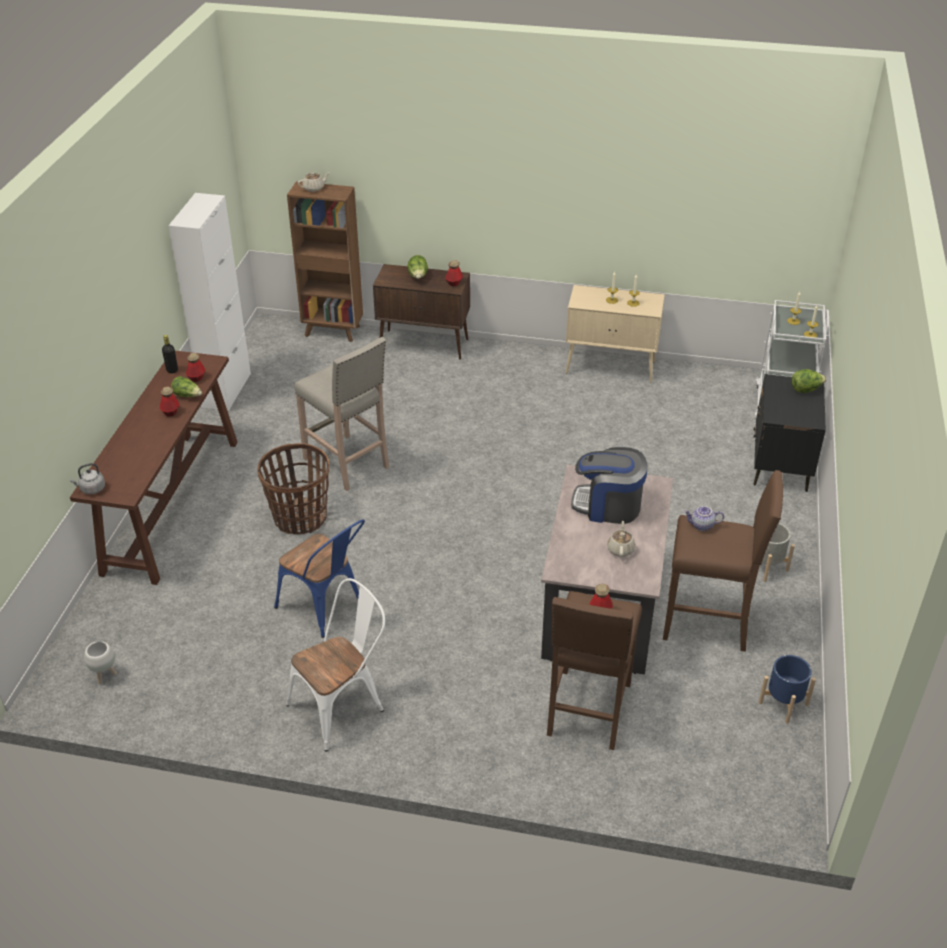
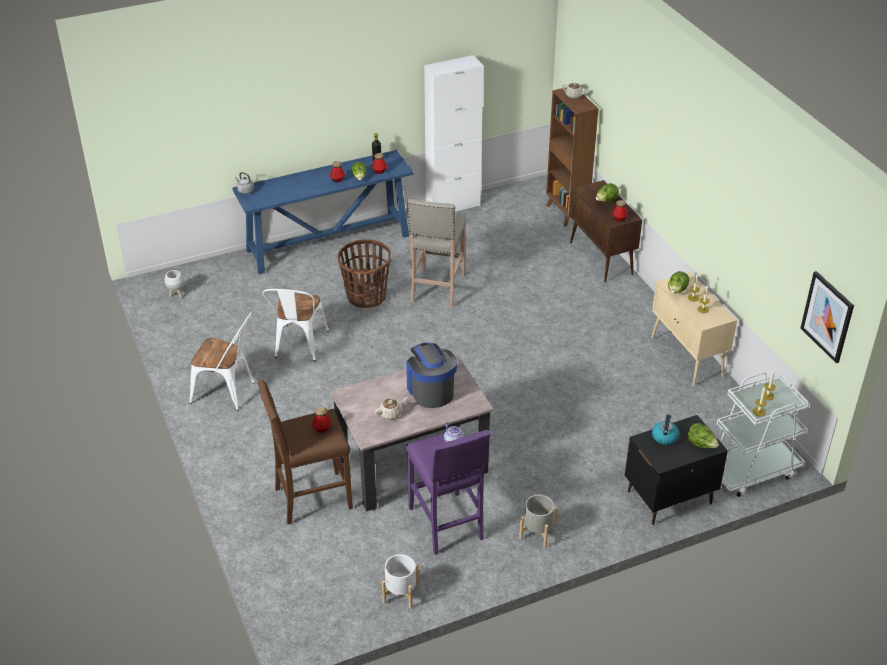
camera: 55 degrees right, 0 degrees up
(173, 504) = (329, 243): brown console table -> blue console table
(326, 609) = (298, 347): blue chair -> white chair
(593, 303) = (677, 291): none -> lettuce
(708, 623) = (446, 524): brown stool -> purple stool
(779, 404) = (664, 437): none -> kettle
(783, 703) = (400, 594): blue planter -> white planter
(801, 220) = (827, 316): none -> picture

